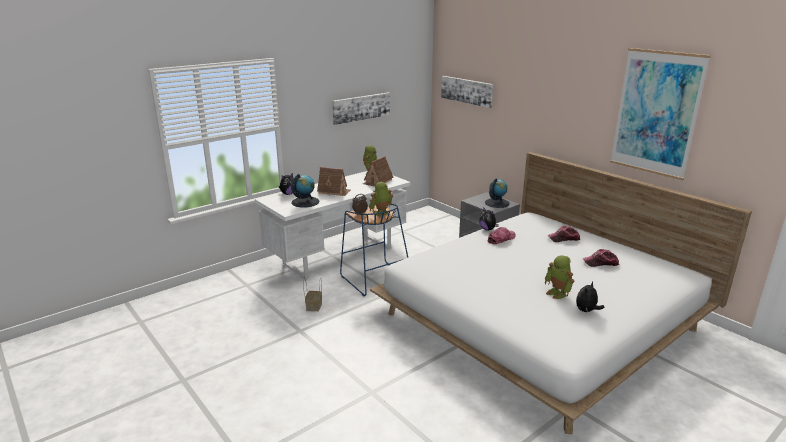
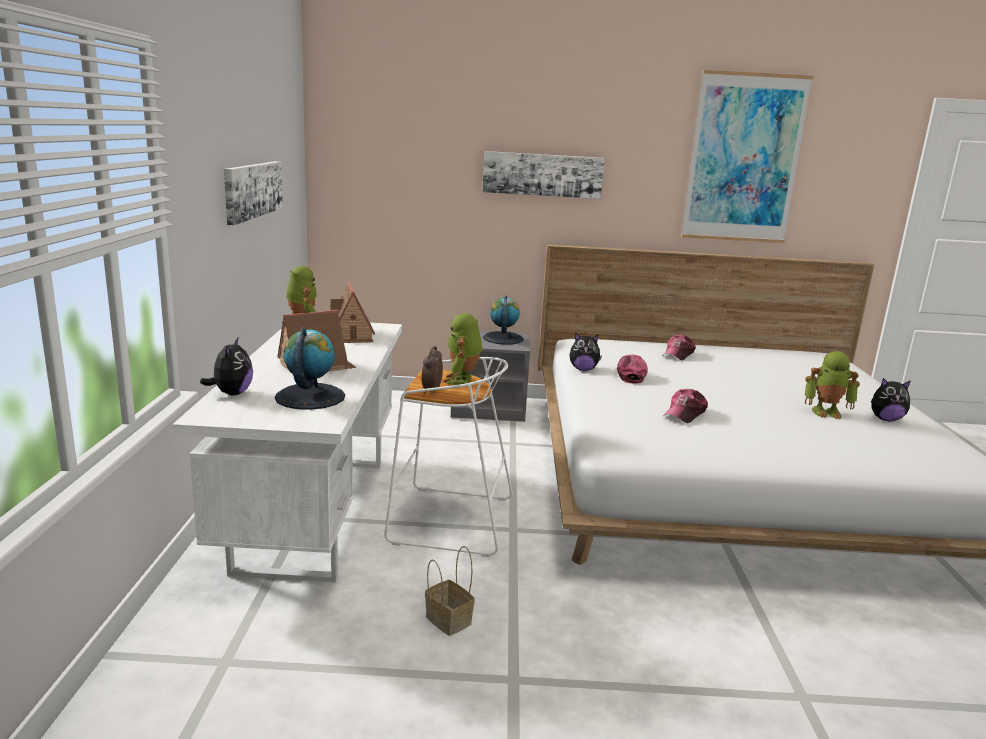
camera: 50 degrees left, 5 degrees down
(374, 278) = (448, 521): blue stool -> white stool
(467, 91) = (398, 158): picture -> picture (542, 174)
(586, 311) = (885, 419): plush toy -> plush toy turned 75 degrees counterclockwise
(600, 263) = (766, 367): cap -> cap (685, 413)

